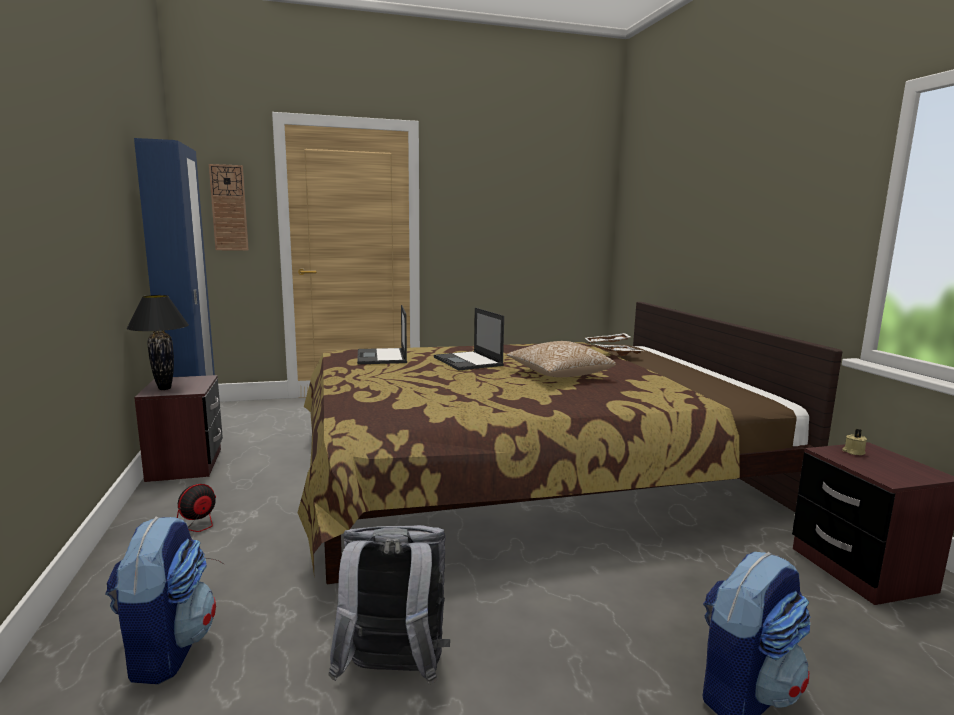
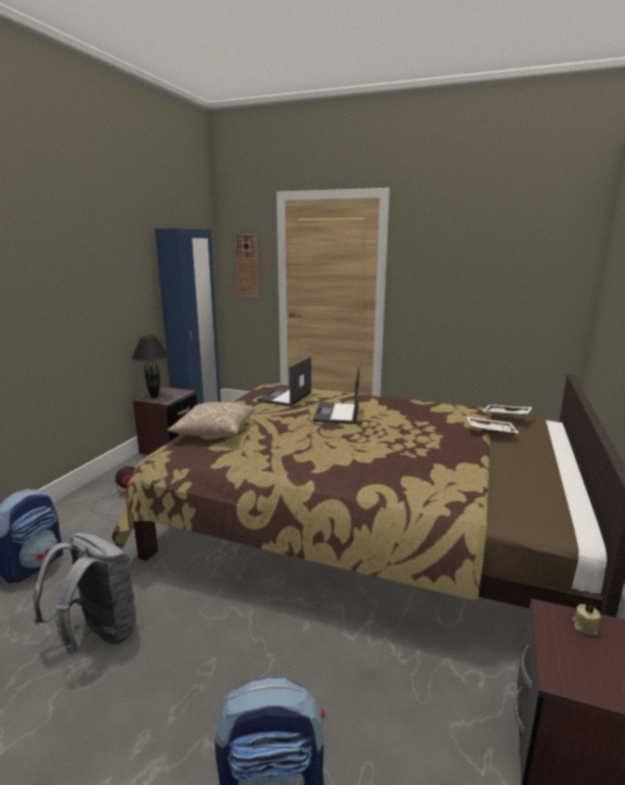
camera: 35 degrees right, 5 degrees up
(558, 375) = (382, 444): pillow -> pillow (214, 432)

